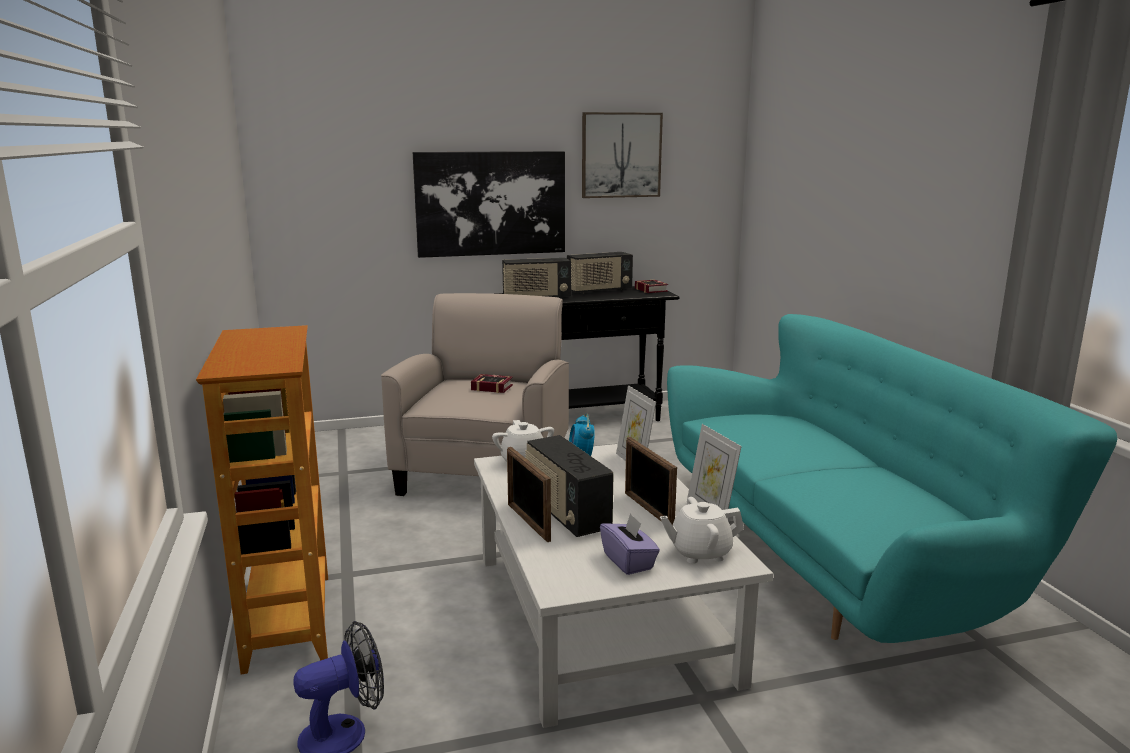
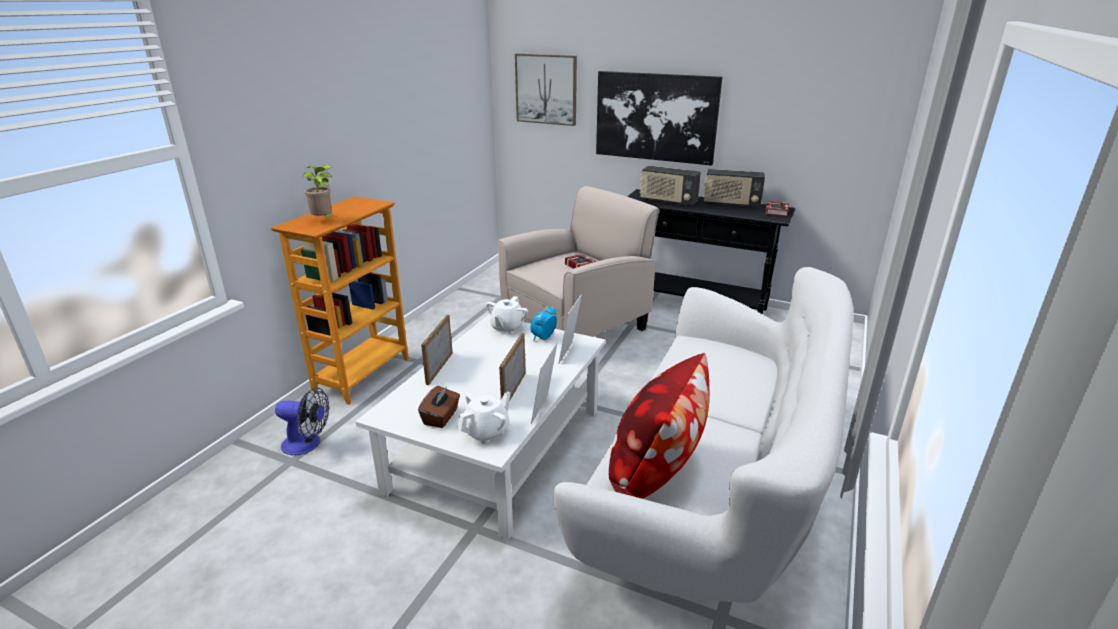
camera: 40 degrees right, 10 degrees up
(264, 356) = (324, 220): none -> potted plant
(566, 514) = (466, 372): radio -> none
(621, 155) = (777, 83): picture -> picture (546, 89)
(629, 561) = (441, 417): purple tissue box -> brown tissue box
(700, 553) = (486, 432): white teapot -> white teapot turned 105 degrees clockwise
(835, 559) = (714, 492): turquoise sofa -> white sofa
(879, 517) = (657, 469): none -> pillow

